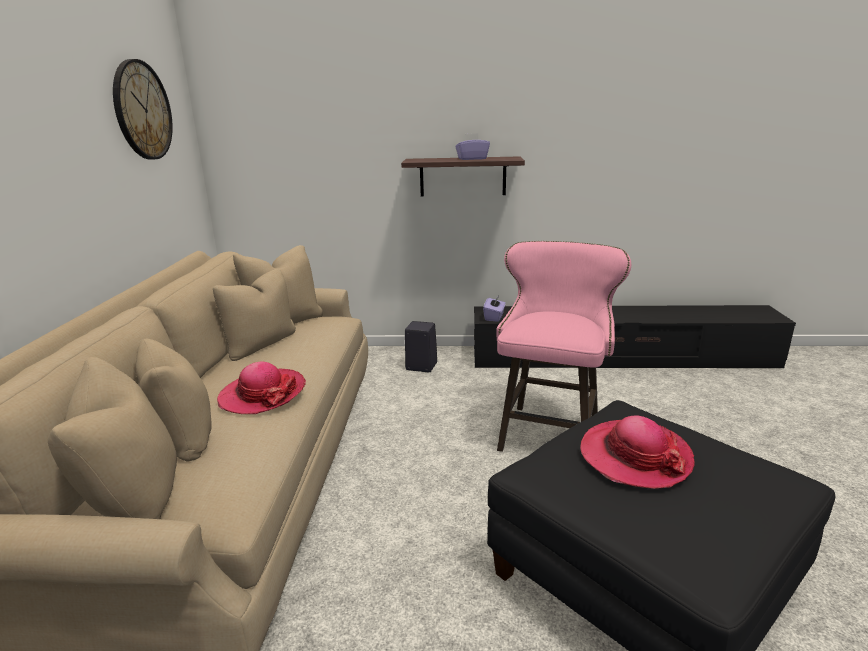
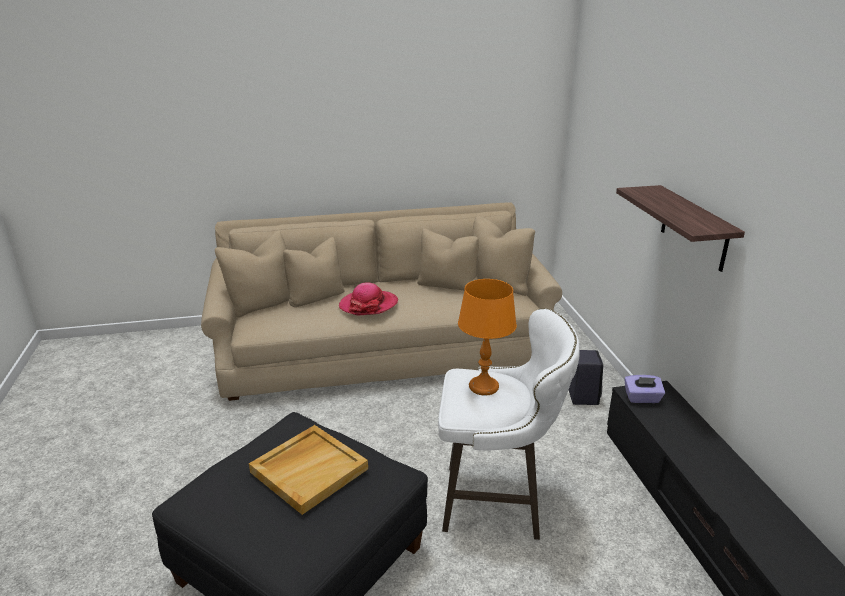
camera: 75 degrees right, 5 degrees up
(142, 110) = (489, 89): wall clock -> none
(472, 159) = (679, 211): purple tissue box -> none
(551, 320) = (483, 386): none -> orange table lamp
(551, 432) = (498, 501): pink stool -> white stool
(634, 456) = (309, 470): hat -> beige tray

